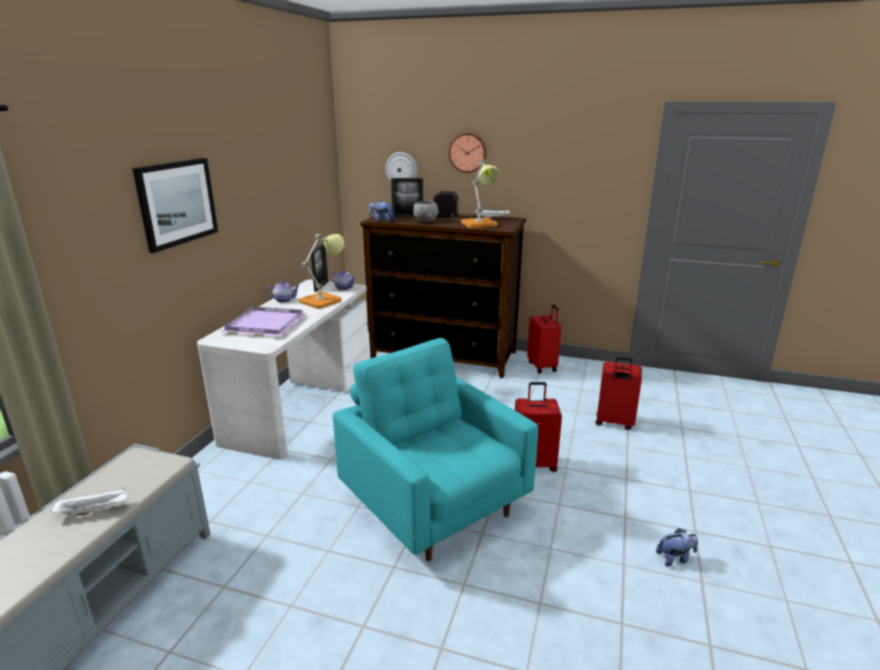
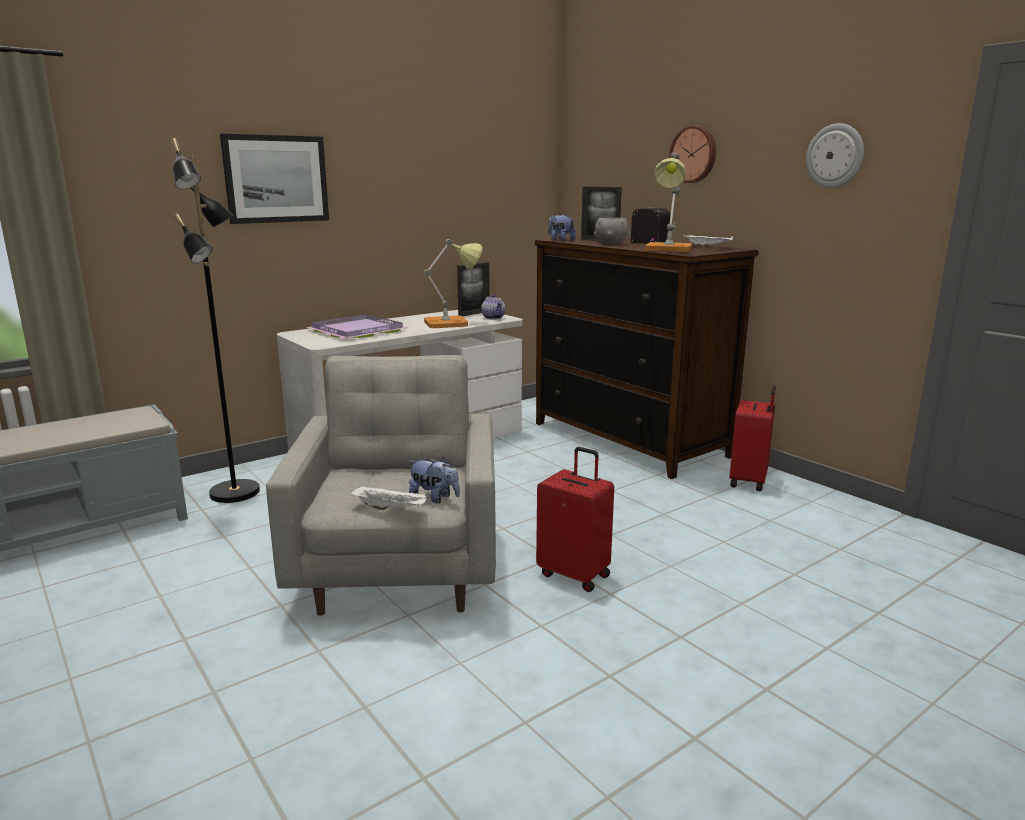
camera: 35 degrees right, 5 degrees down
(94, 510) = (53, 435): white tray -> white tray (391, 508)
(219, 495) = (236, 493): none -> black floor lamp
(284, 300) = (415, 318): teapot -> none
(402, 169) = (620, 182): wall clock -> wall clock (835, 156)
(434, 504) = (401, 569): turquoise armchair -> grey armchair
(614, 423) = (763, 571): red suitcase -> none
(675, 558) = (609, 752): plush toy -> plush toy (434, 498)

